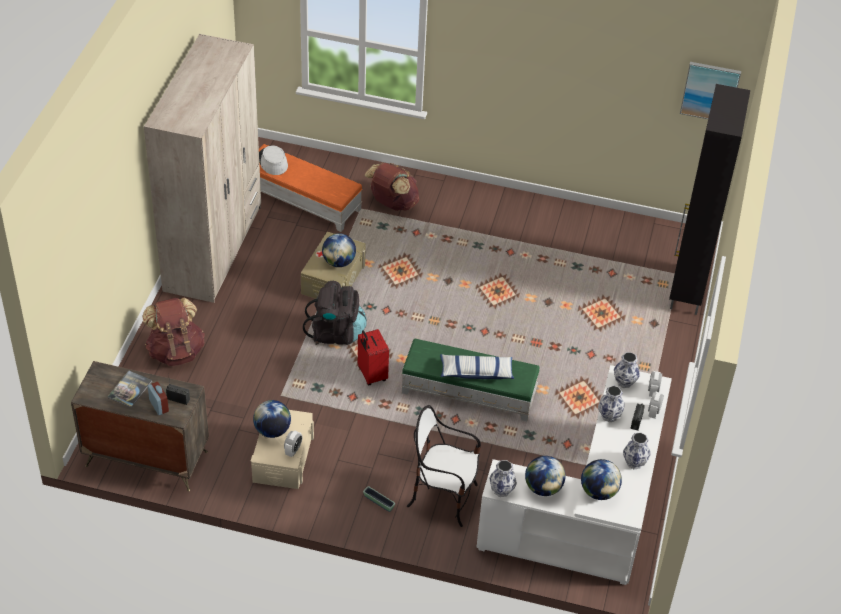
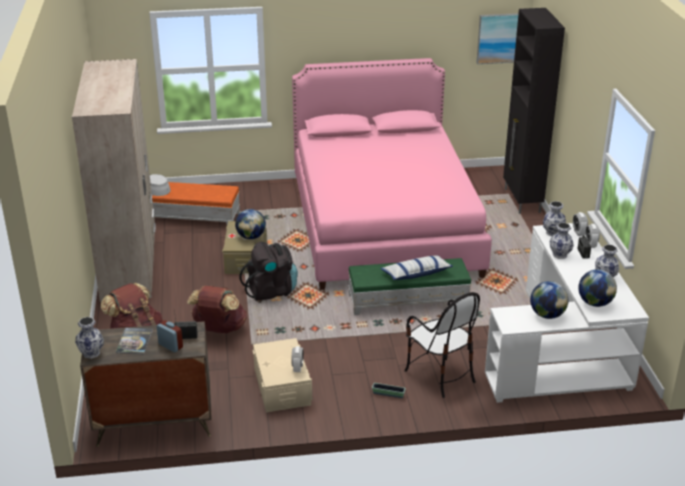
camera: 20 degrees left, 15 degrees down
(272, 430) = (269, 359): globe -> none
(371, 374) = (320, 310): red suitcase -> none
(392, 204) = (263, 203): brown backpack -> brown backpack (219, 329)
(443, 497) = (440, 375): chair -> chair turned 120 degrees counterclockwise
(501, 490) = (515, 326): vase -> vase (91, 353)
(505, 278) = (383, 225): none -> pink bed

